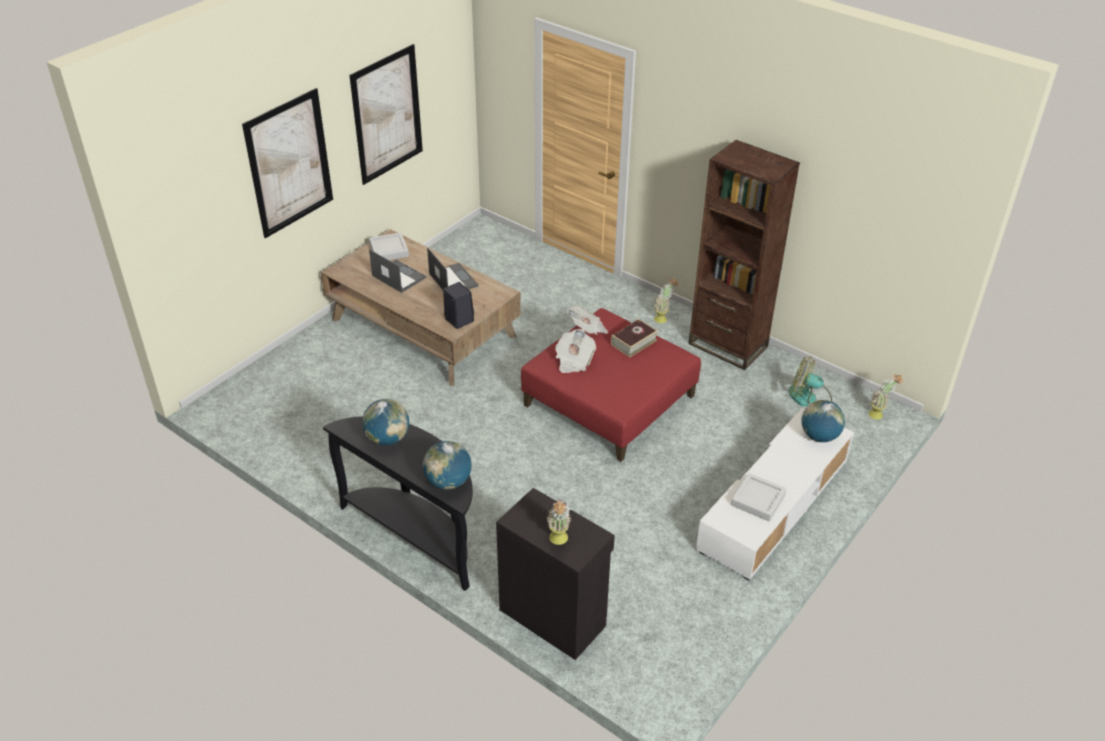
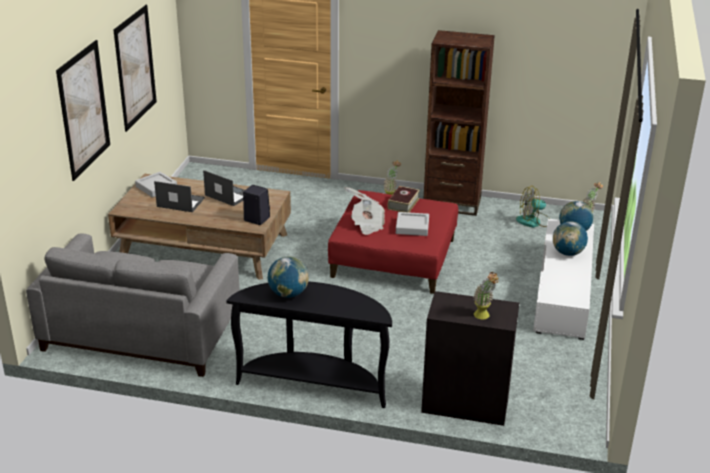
camera: 25 degrees left, 10 degrees down
(297, 414) = (142, 331): none -> grey sofa
(448, 482) = (362, 308): globe -> globe (568, 253)
(758, 500) = (565, 279): grey tray -> grey tray (412, 227)

